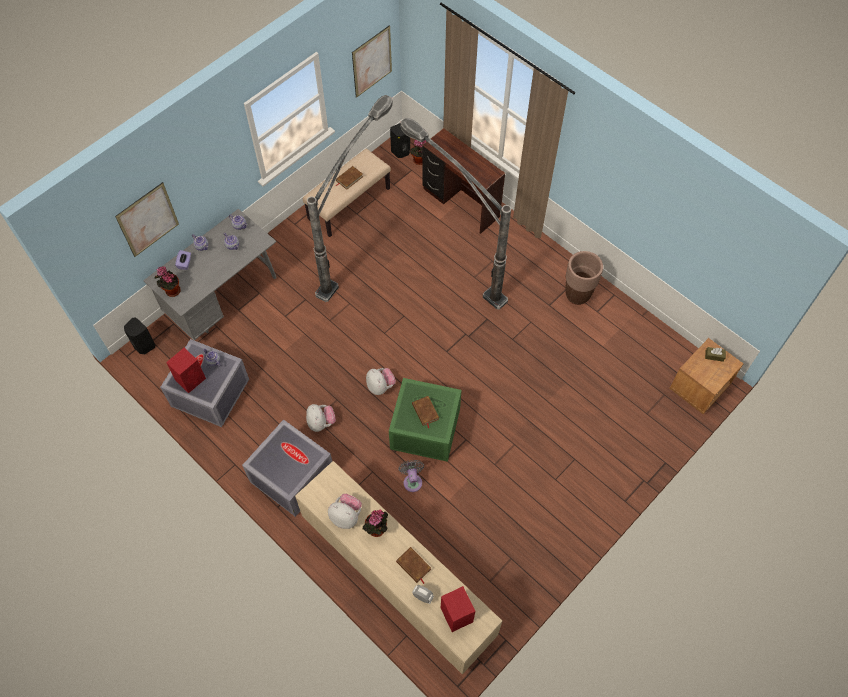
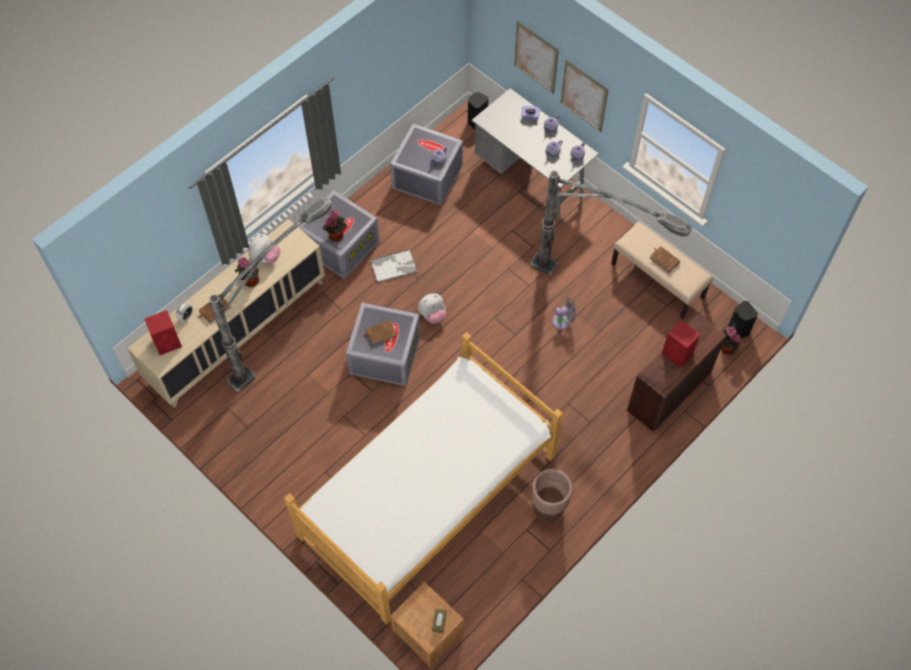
camera: 90 degrees right, 0 degrees up
(171, 290) = (499, 110): potted plant -> potted plant (336, 235)
(191, 379) = (420, 145): red speaker -> red speaker (677, 354)
(321, 423) = (394, 266): plush toy -> tray
(372, 61) = (771, 233): picture -> picture (584, 96)
(412, 481) = (330, 343): grey fan -> grey fan (563, 321)
(424, 429) = (384, 353): green storage box -> grey storage box
(453, 264) = (582, 382): floor lamp -> floor lamp (289, 340)
(572, 389) = (427, 496): none -> bed

